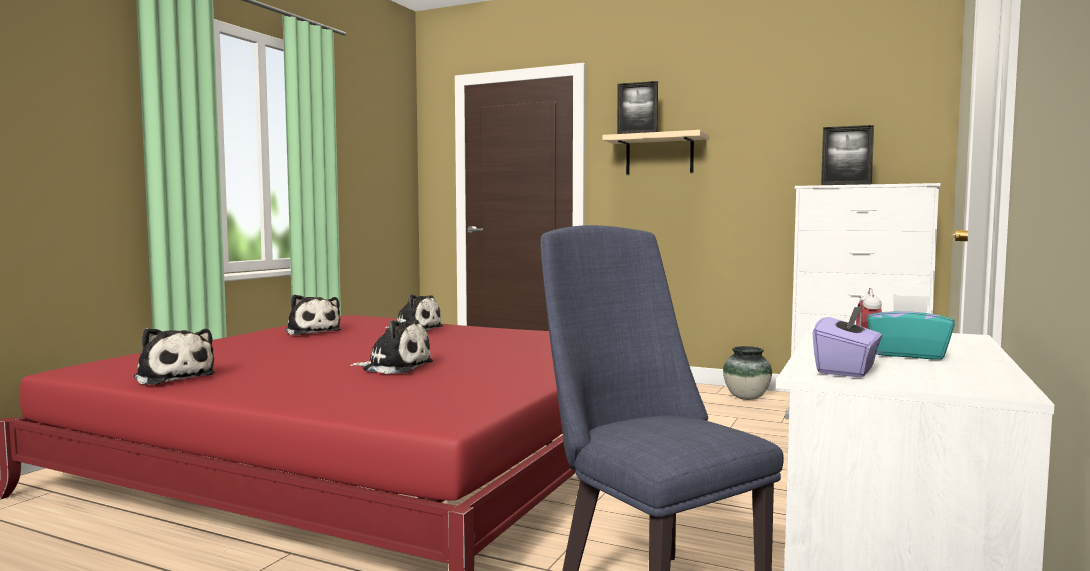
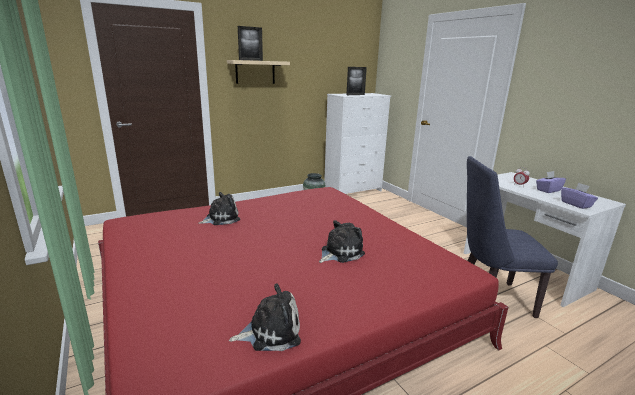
camera: 55 degrees left, 15 degrees up
(312, 331) = (175, 247): plush toy -> none
(908, 354) = (548, 190): turquoise tissue box -> purple tissue box

